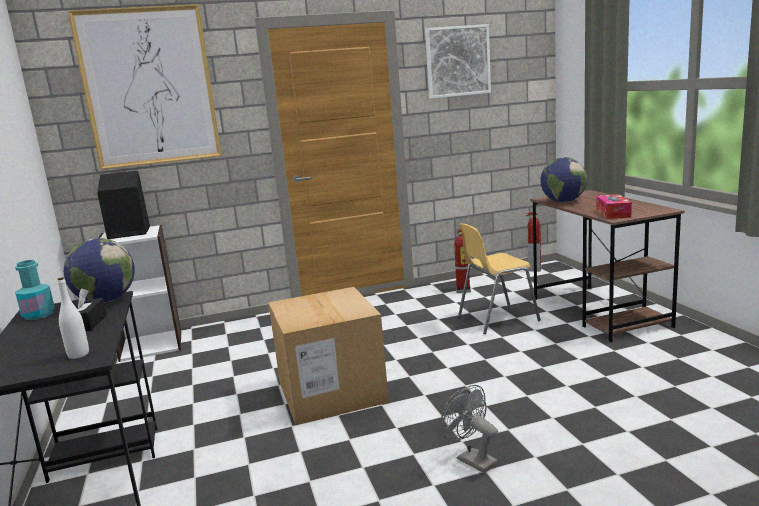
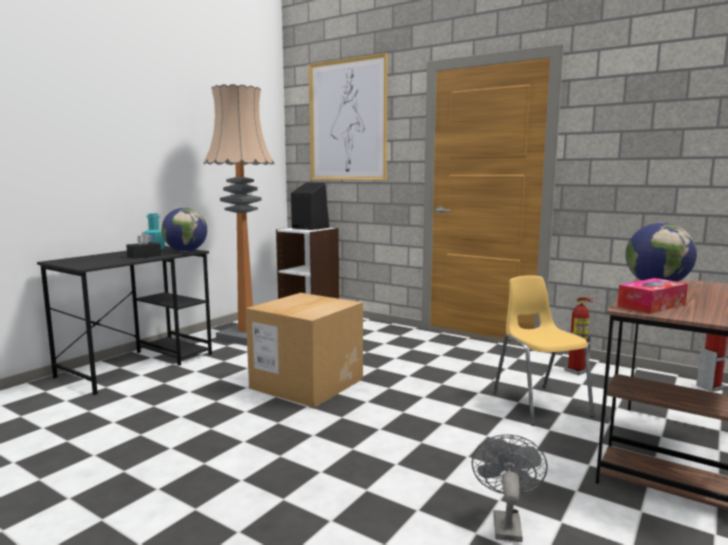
camera: 50 degrees right, 5 degrees down
(78, 354) = (94, 263): white bottle -> none
(143, 394) = (246, 337): none -> floor lamp
(457, 61) = (638, 100): picture -> none
(471, 459) = (253, 468): grey fan -> grey fan (505, 522)
(496, 319) = (539, 404): yellow chair -> yellow chair turned 45 degrees clockwise

